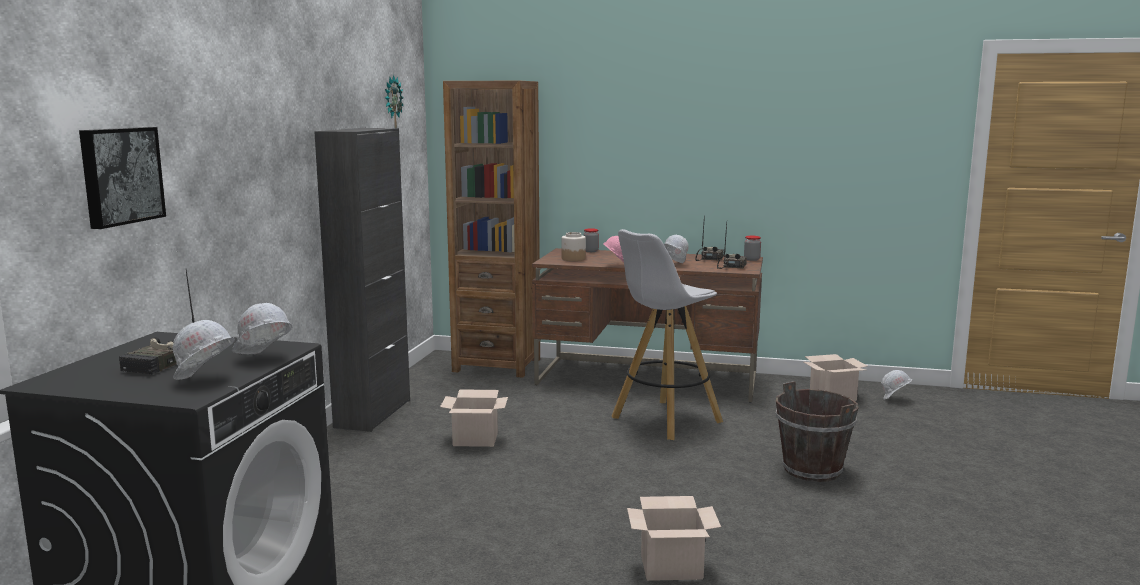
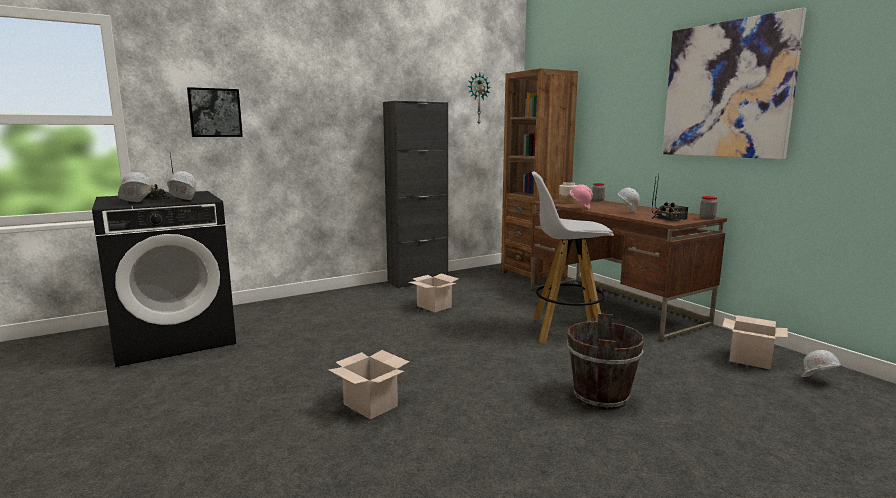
camera: 45 degrees right, 0 degrees up
(750, 120) = (726, 90): none -> picture

